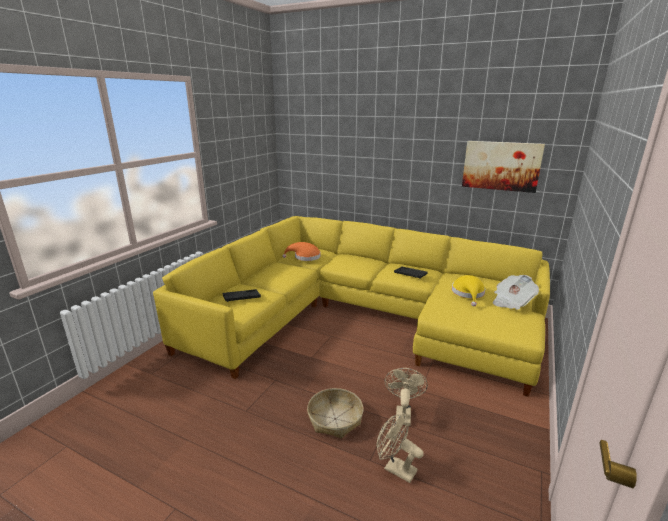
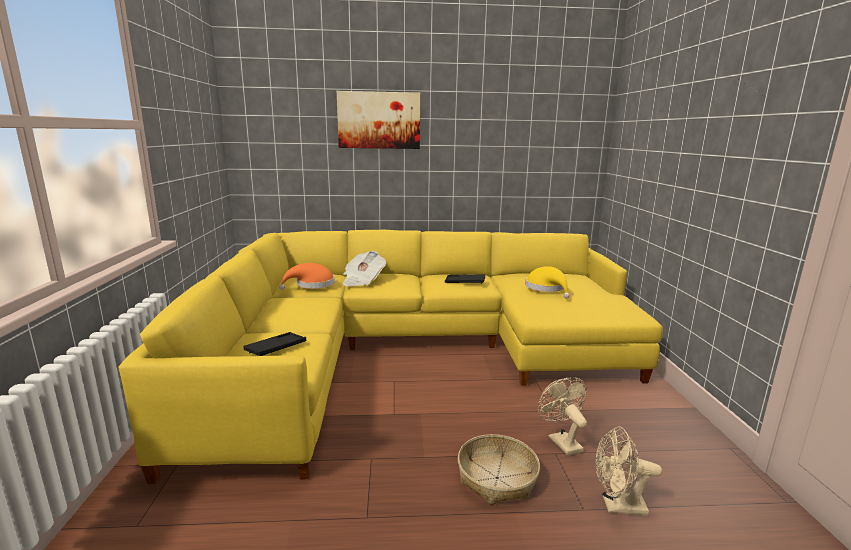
camera: 30 degrees left, 5 degrees down
(501, 166) = (532, 146): picture -> picture (379, 120)
(511, 302) = (592, 288): newspaper -> newspaper (362, 280)

